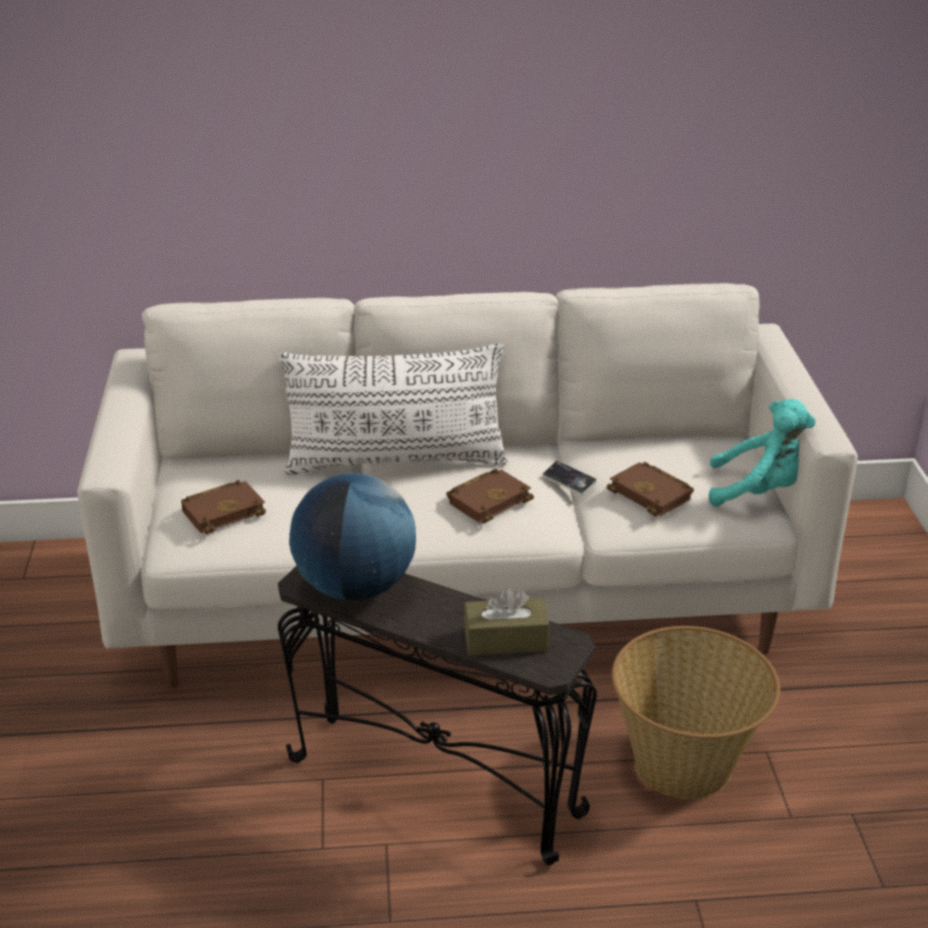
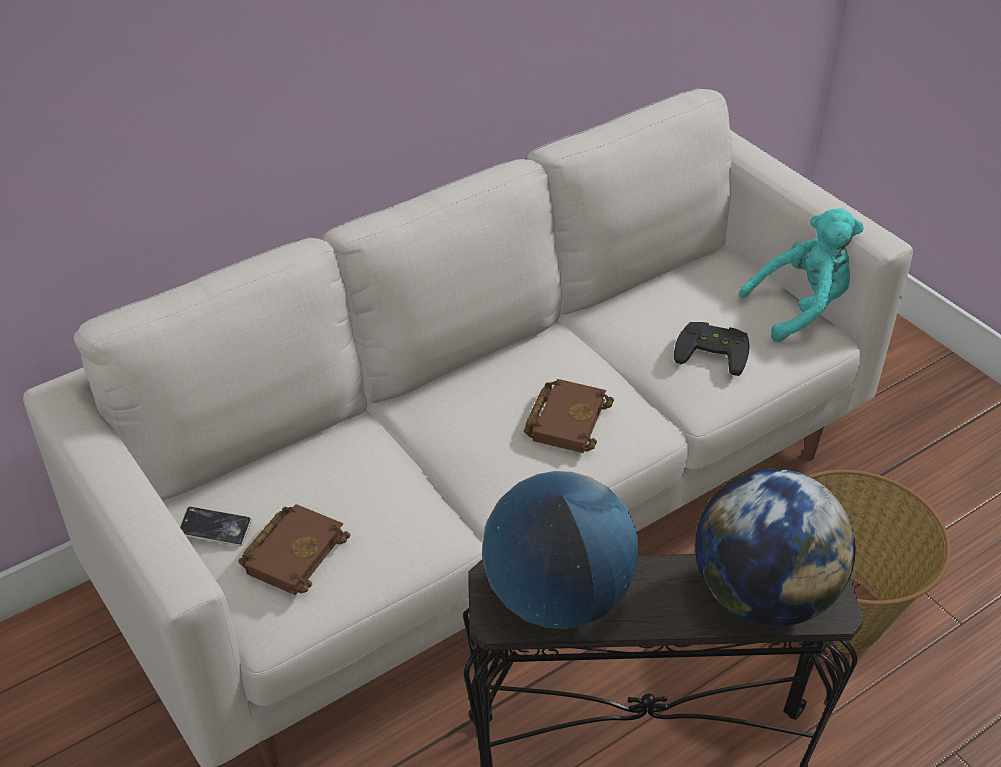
camera: 30 degrees left, 10 degrees up
(396, 461) = (425, 406): white pillow -> none
(505, 640) = (762, 595): brown tissue box -> globe
(569, 481) = (620, 364): phone -> phone (215, 529)
(653, 494) = (713, 350): brown book -> black game controller

